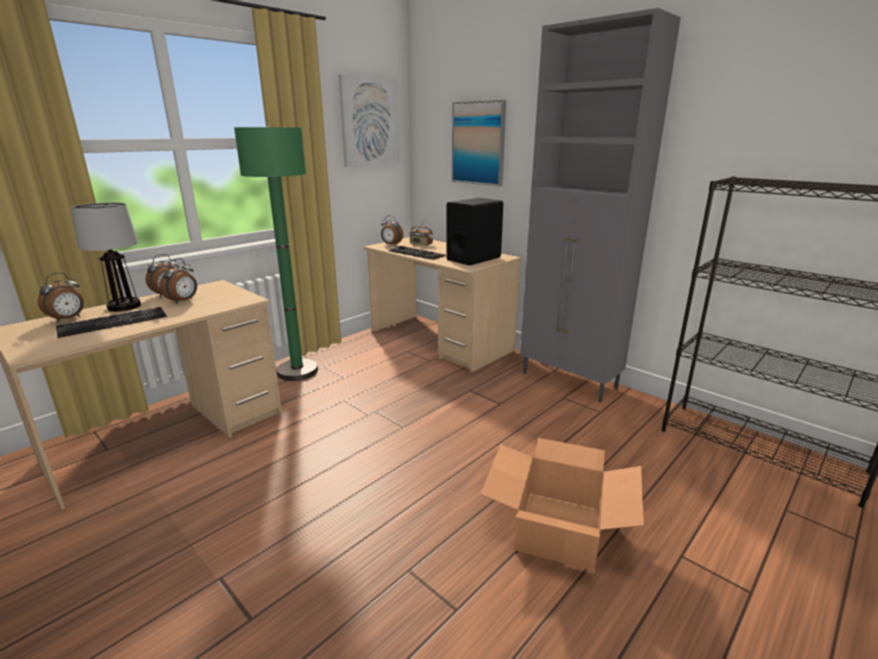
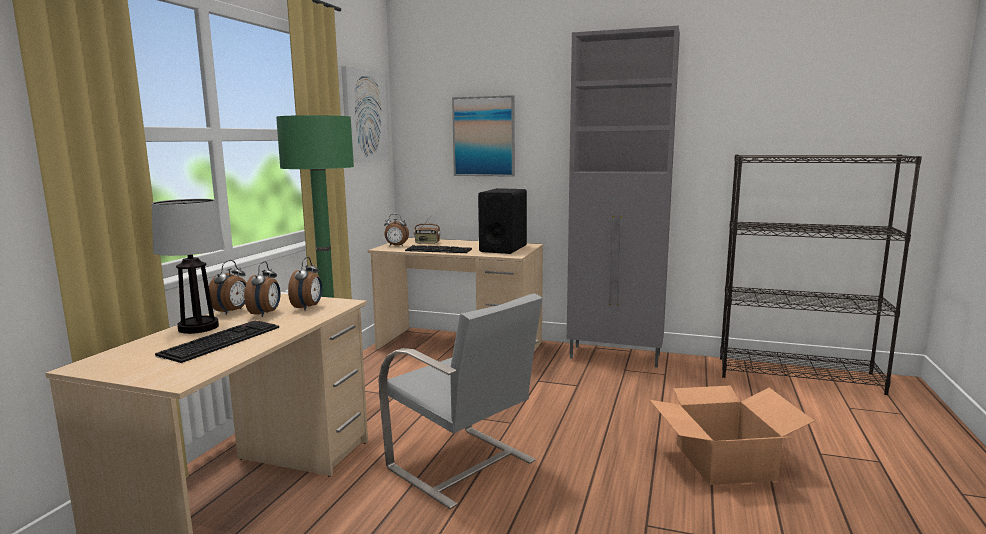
camera: 25 degrees left, 10 degrees down
(68, 319) = (148, 347): alarm clock -> alarm clock (308, 307)
(324, 457) = (462, 466): none -> grey chair

